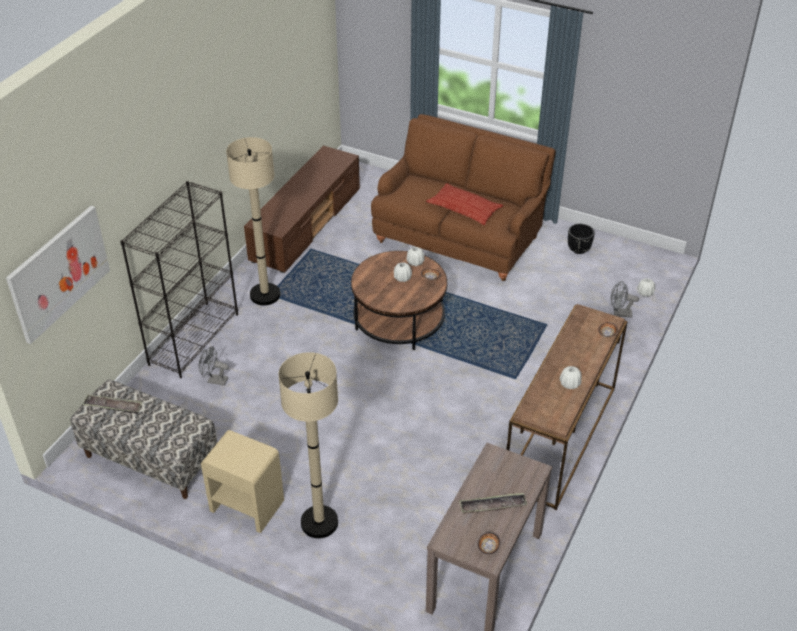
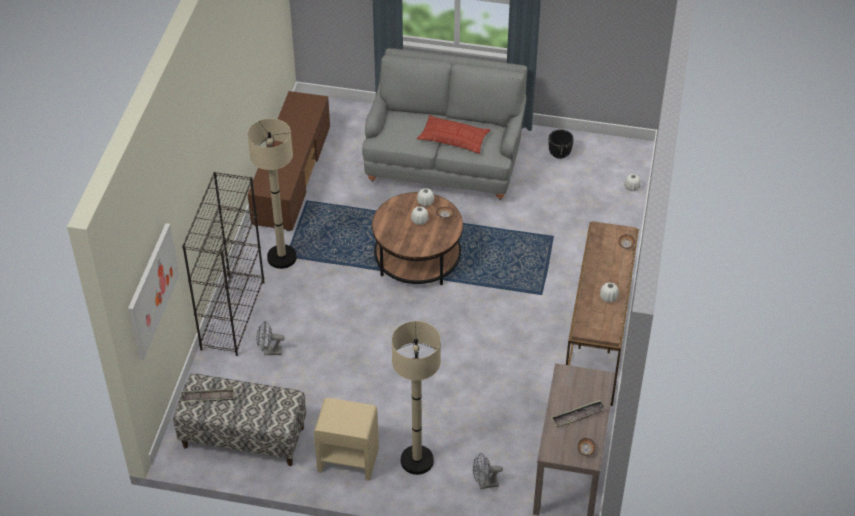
camera: 15 degrees left, 5 degrees up
(460, 236) = (445, 160): brown sofa -> grey sofa
(619, 314) = (614, 213): grey fan -> grey fan (484, 484)

